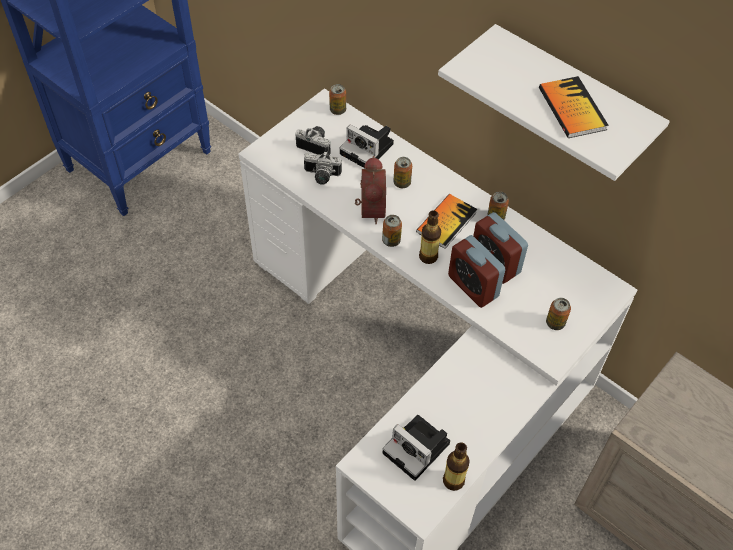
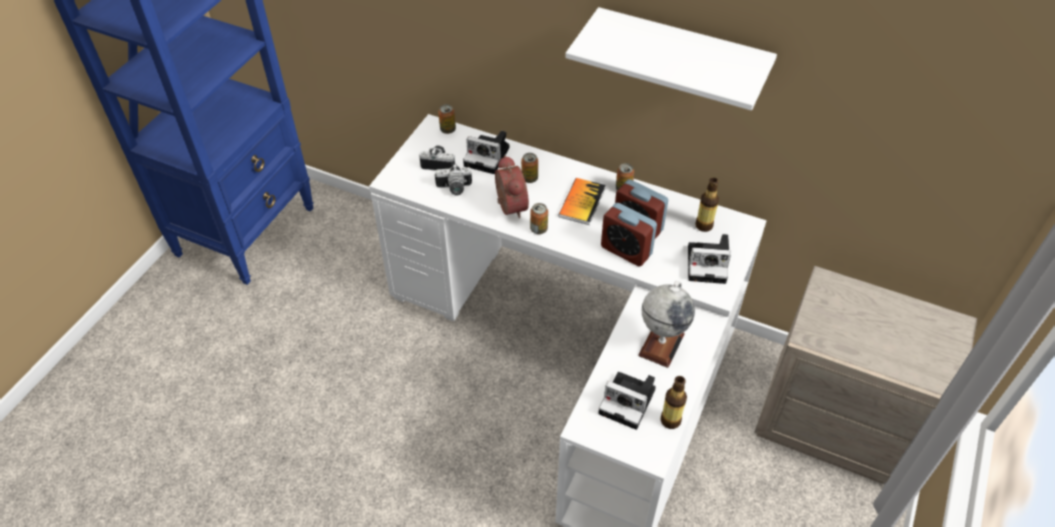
camera: 15 degrees left, 5 degrees down
(428, 256) = (577, 235): bottle -> bottle (703, 225)
(475, 396) = (661, 344): none -> globe
(555, 323) = (708, 264): can -> camera
(572, 109) = (693, 60): book -> none

